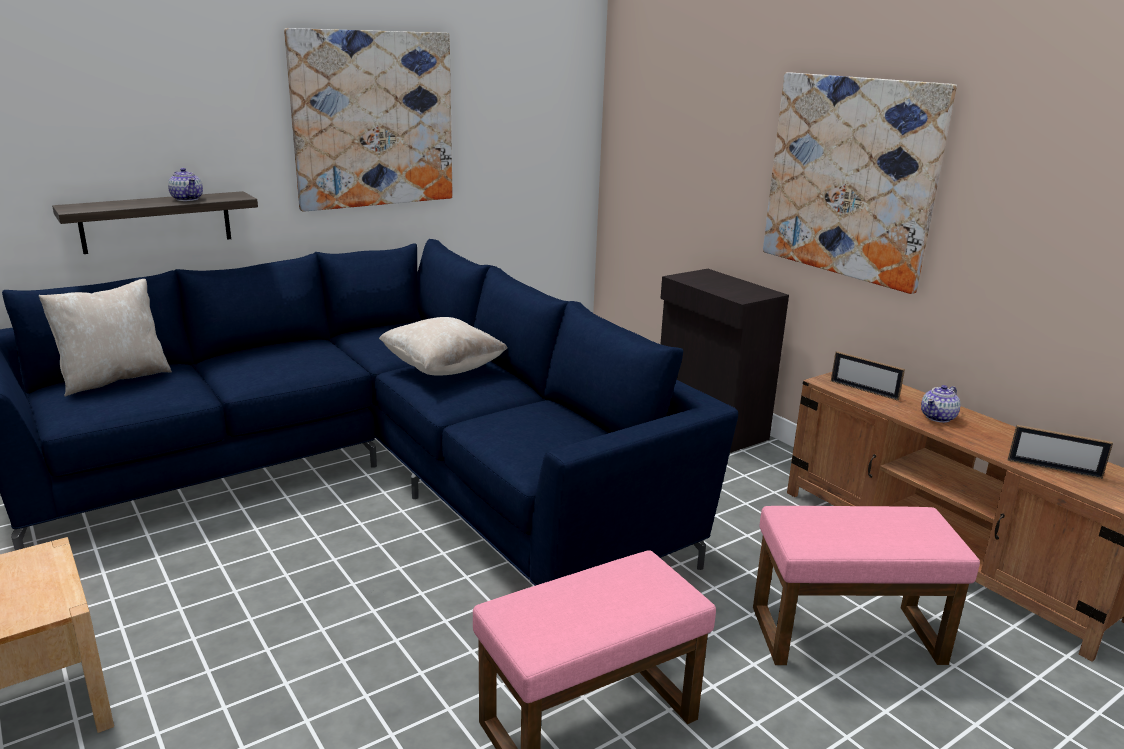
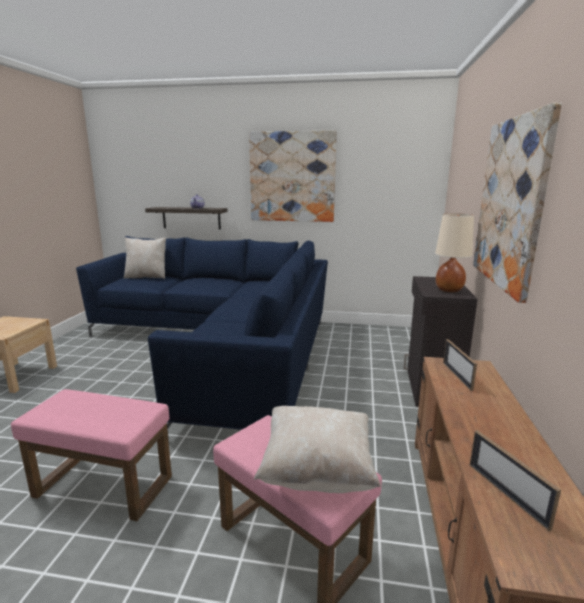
camera: 45 degrees right, 5 degrees down
(443, 369) = (250, 300): beige pillow -> beige pillow (317, 470)
(742, 289) = (448, 290): none -> beige table lamp
(938, 417) = (480, 413): teapot -> none

